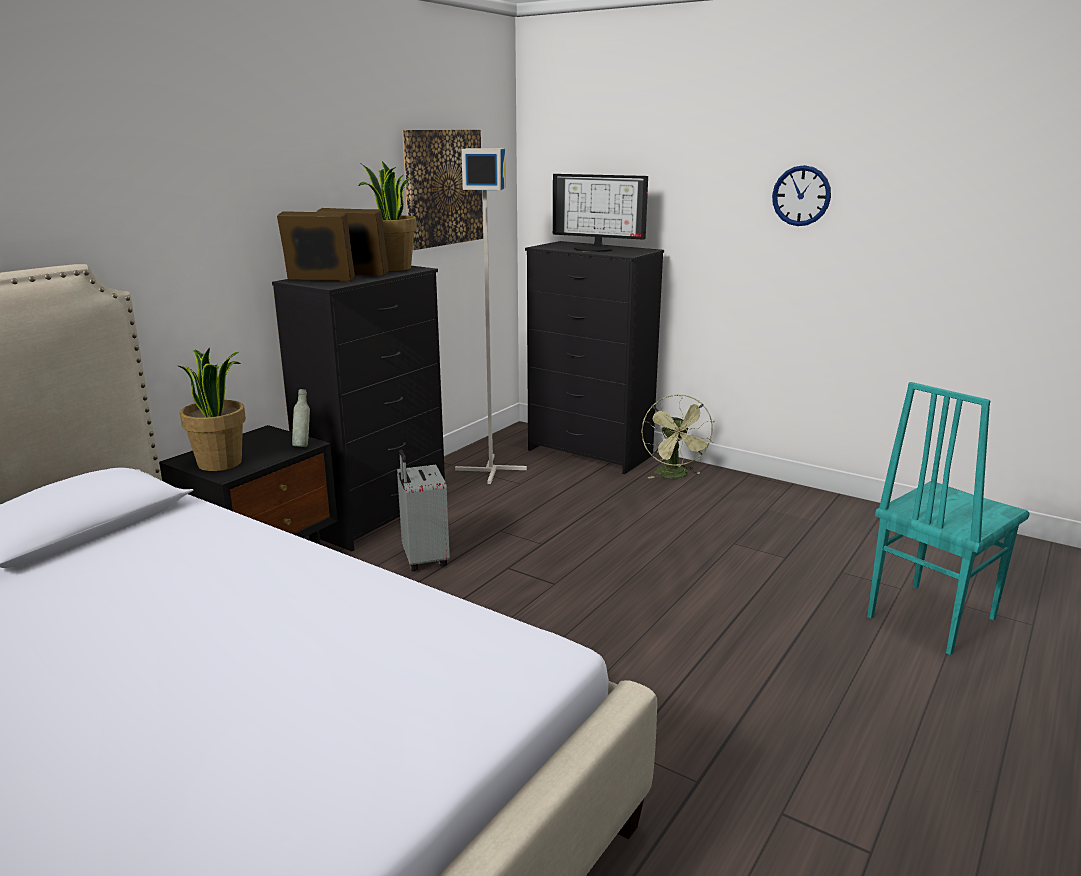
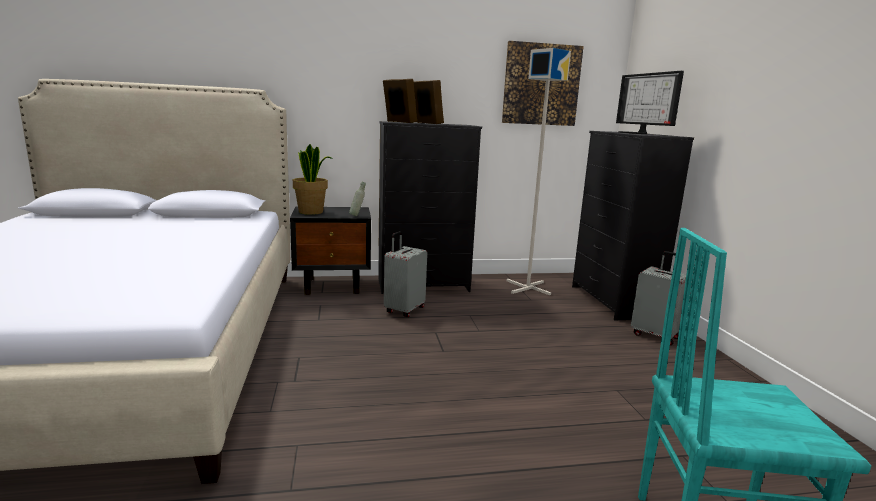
camera: 45 degrees right, 5 degrees down
(392, 268) = (458, 124): potted plant -> none
(675, 476) = (655, 335): green fan -> grey suitcase
(801, 196) = (816, 79): wall clock -> none

